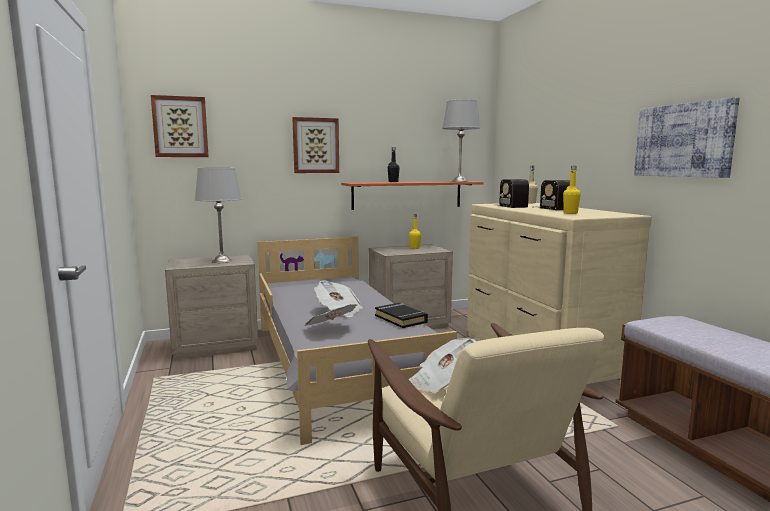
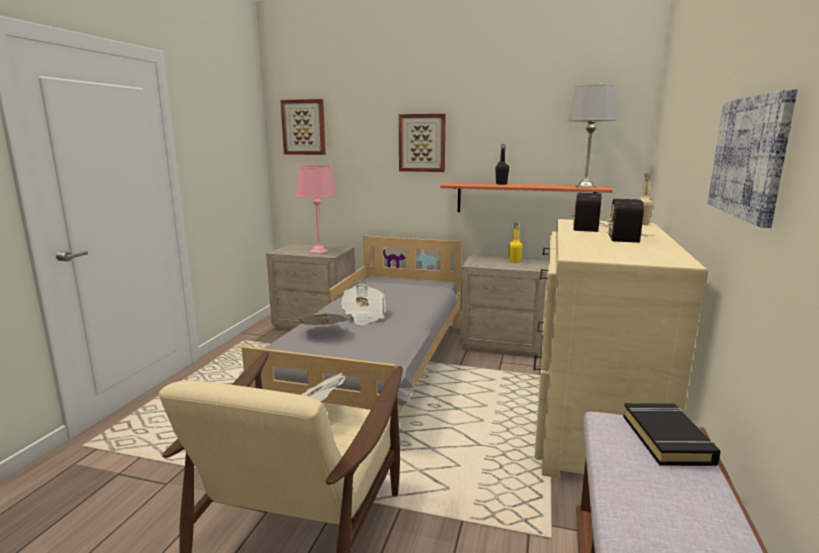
camera: 35 degrees right, 5 degrees up
(221, 261) = (318, 251): grey table lamp -> pink table lamp
(401, 319) = (397, 338): black book -> black book (667, 439)
(570, 213) = (603, 249): yellow bottle -> none

